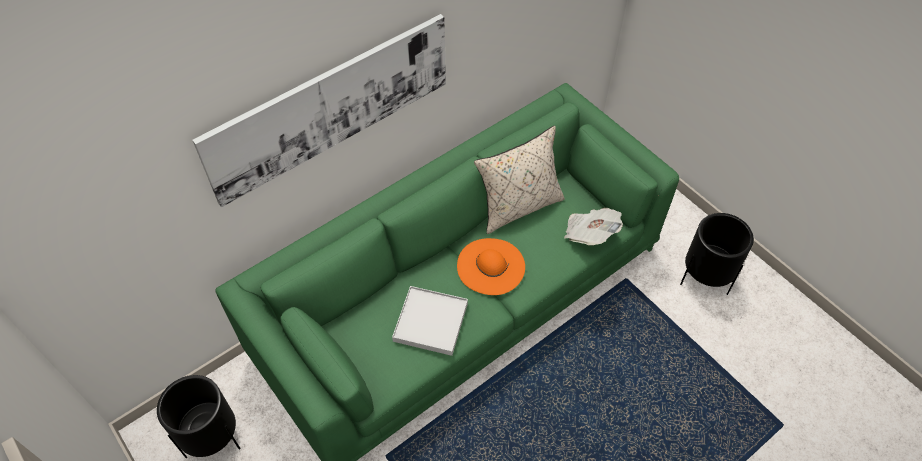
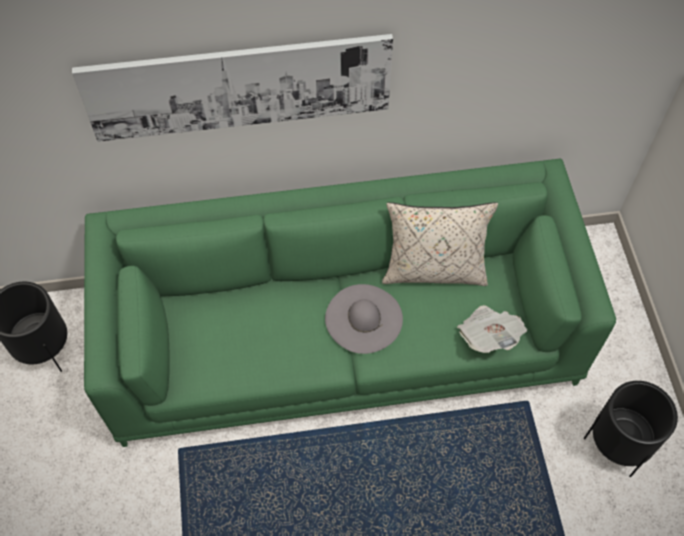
camera: 30 degrees right, 5 degrees up
(431, 322) = (269, 345): white tray -> none
(490, 266) = (363, 318): orange hat -> grey hat

